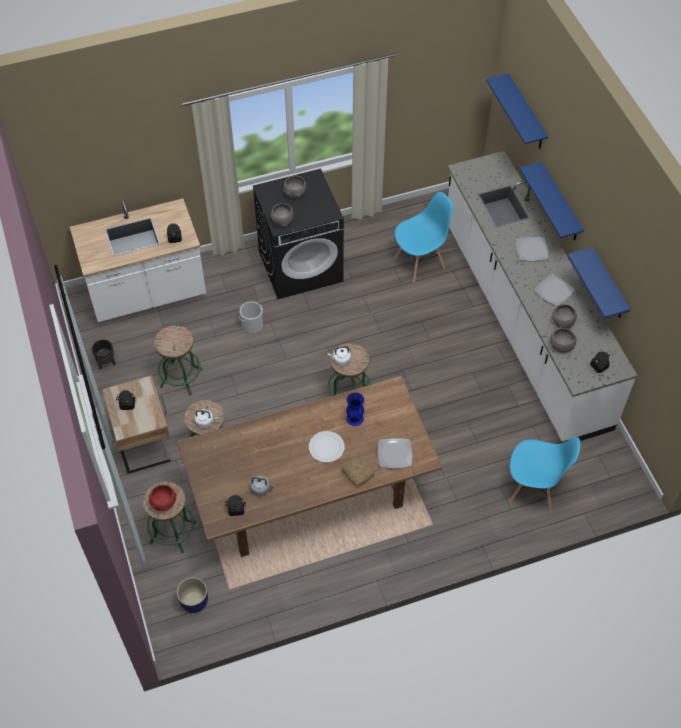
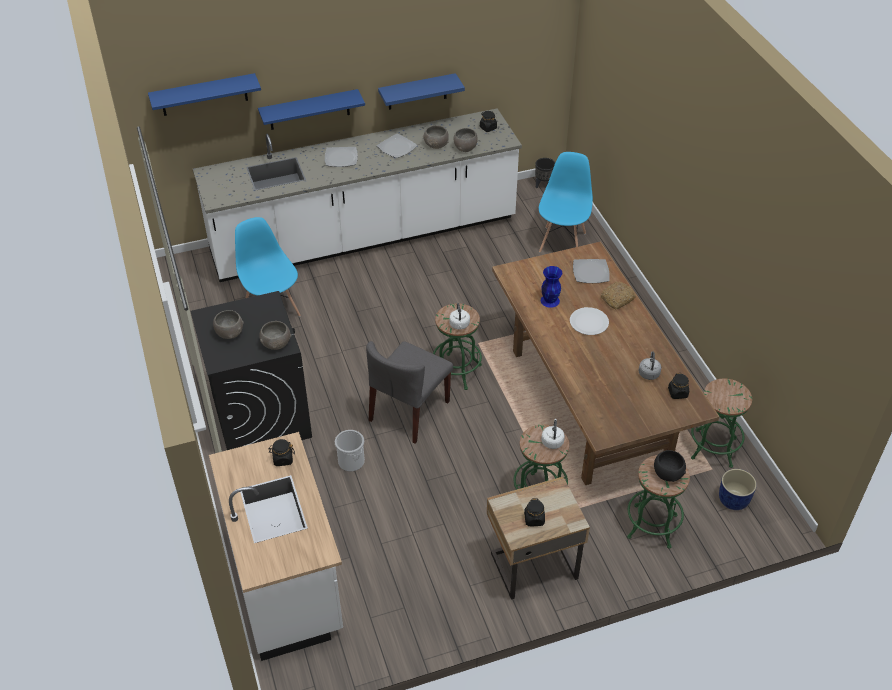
camera: 90 degrees left, 10 degrees down
(106, 363) = (405, 621): black planter -> black planter (544, 185)
(164, 503) = (668, 473): red bowl -> black bowl
(181, 378) = (431, 532): green stool -> green stool (713, 448)
(303, 362) = (409, 411): none -> grey chair

